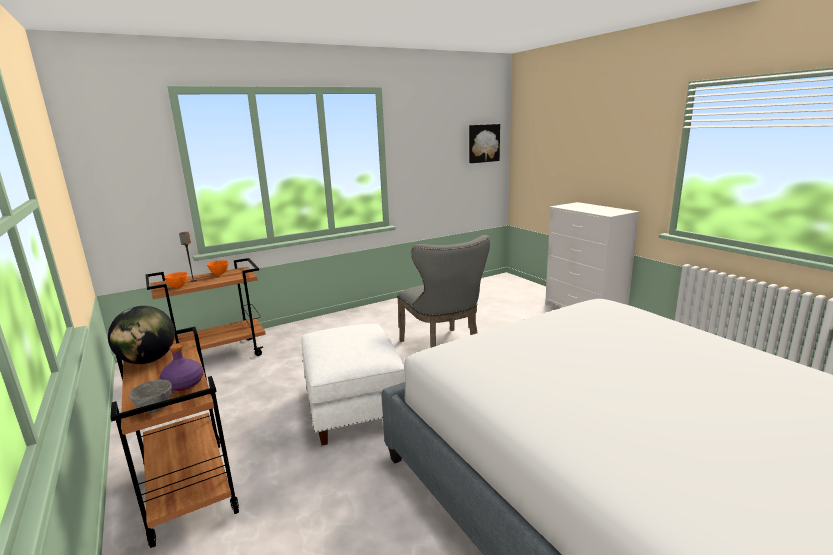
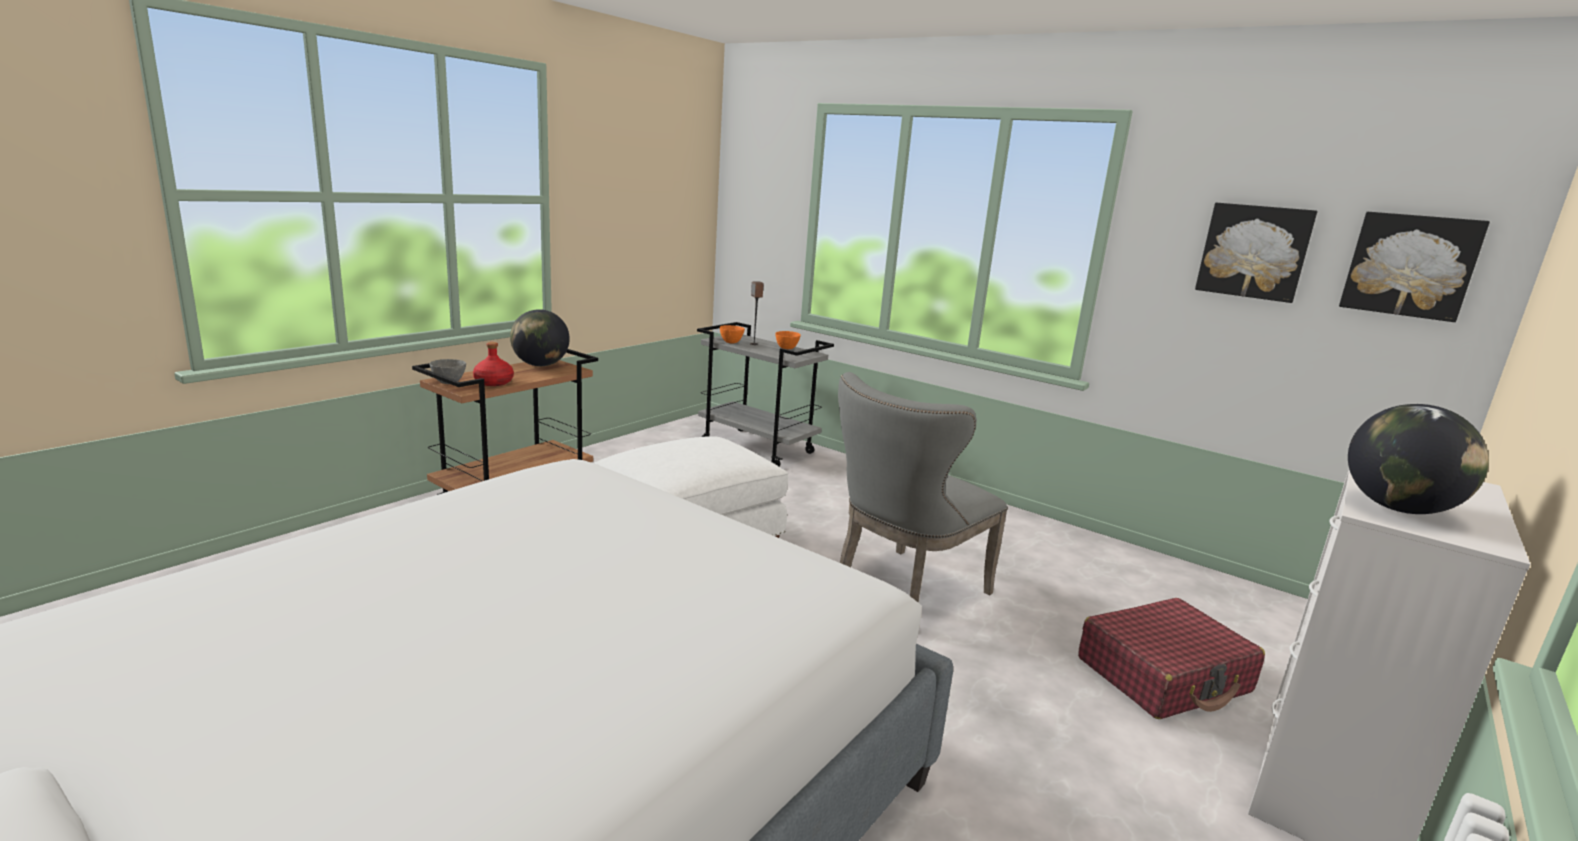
camera: 65 degrees right, 0 degrees up
(183, 384) = (493, 382): purple bottle -> red bottle
(219, 355) = (758, 448): brown cart -> grey cart
(440, 147) = (1254, 251): none -> picture
(524, 315) = (1164, 675): none -> red suitcase
(603, 212) = (1398, 509): none -> globe

